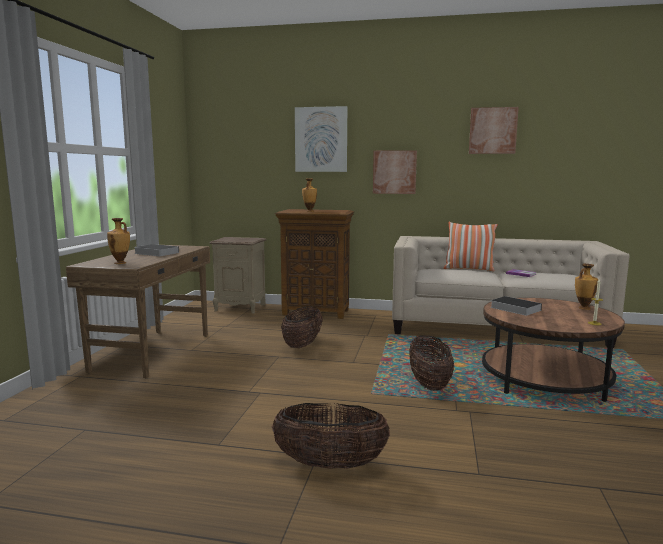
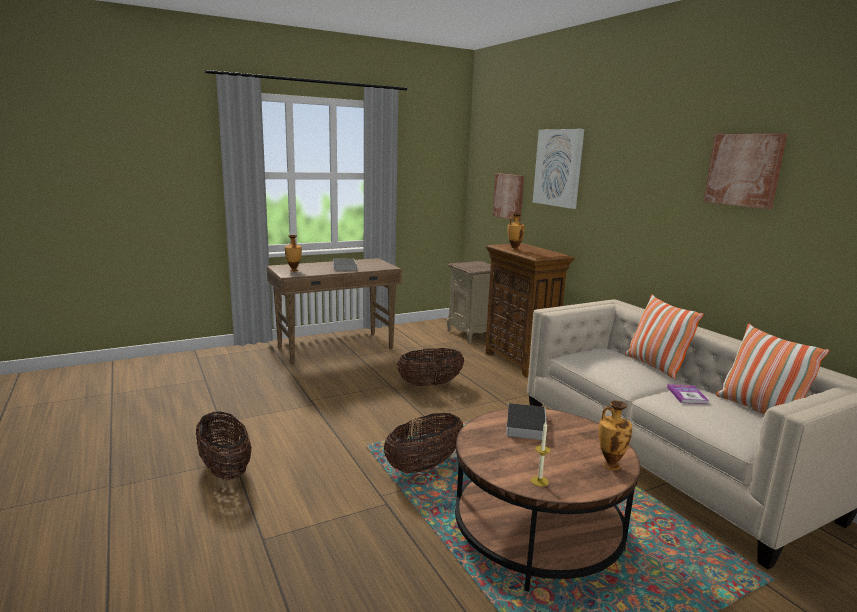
camera: 50 degrees right, 5 degrees up
(394, 172) = (620, 216): picture -> picture (509, 196)
(549, 272) = (759, 410): none -> pillow

